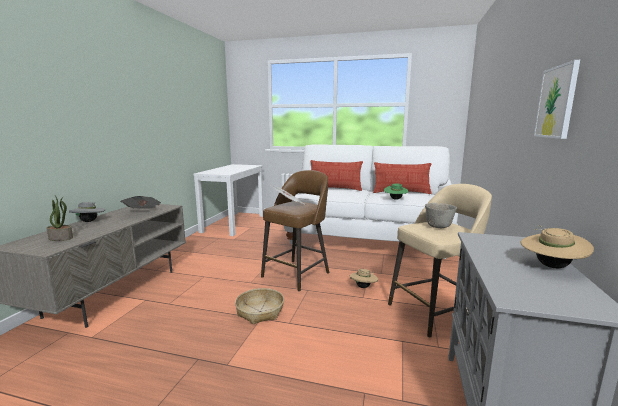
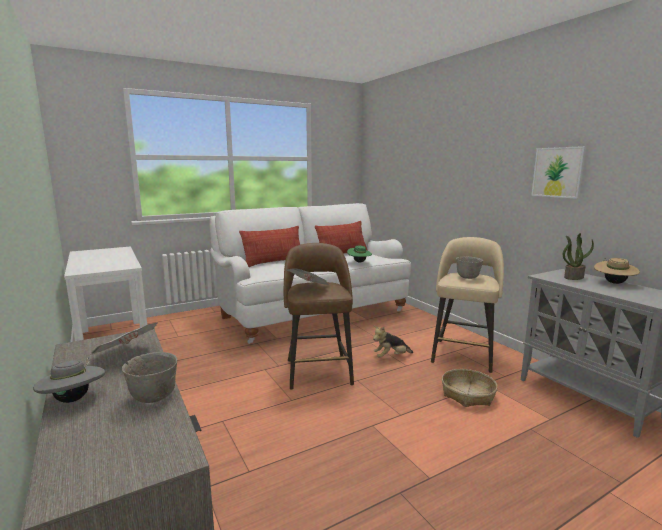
camera: 45 degrees left, 0 degrees up
(61, 238) = (125, 437): potted plant -> potted plant (573, 277)
(103, 229) = (153, 396): none -> grey bowl
(260, 311) = (359, 420): basket -> basket (468, 394)
(363, 287) = (391, 357): beige hat -> plush toy

